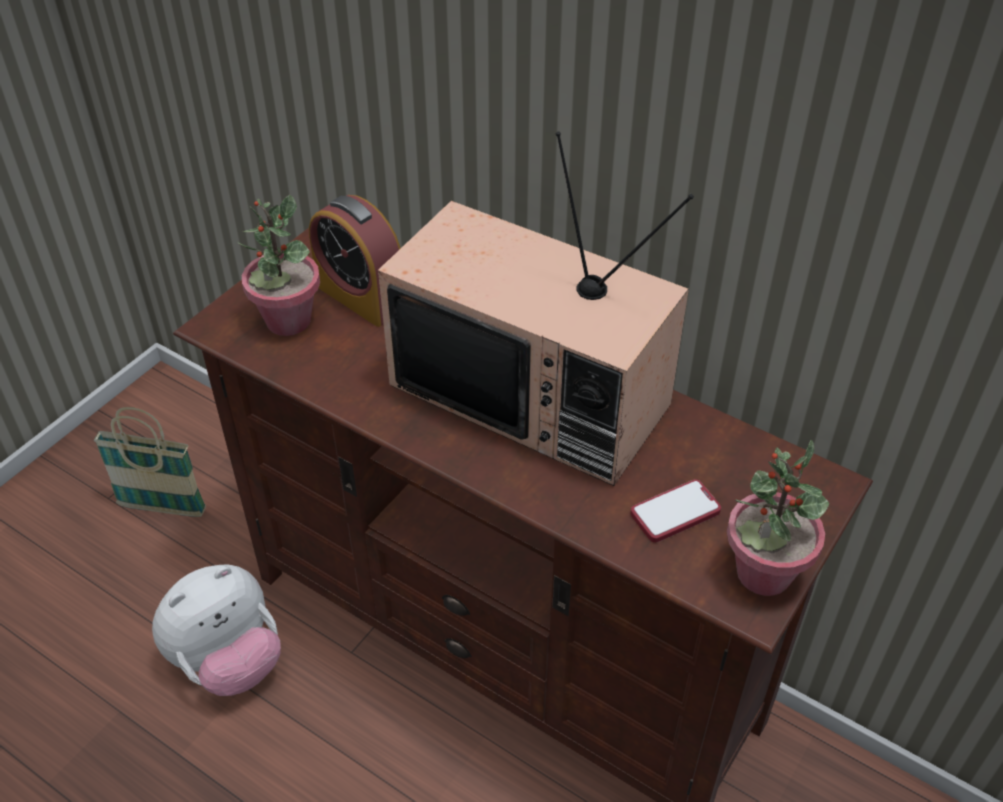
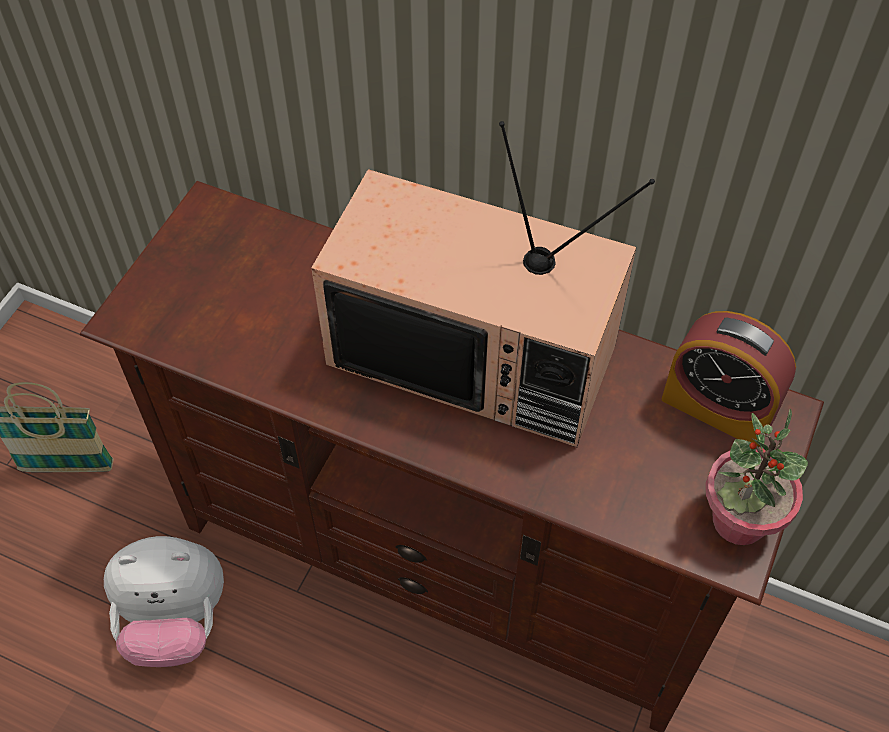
camera: 10 degrees left, 10 degrees up
(228, 661) = (175, 621): plush toy -> plush toy turned 45 degrees clockwise
(288, 320) = (200, 302): potted plant -> none
(361, 296) = (271, 262): alarm clock -> alarm clock (718, 407)
(675, 512) = (642, 468): phone -> none

